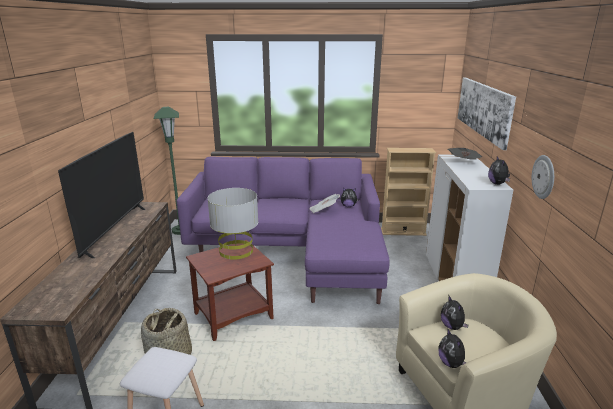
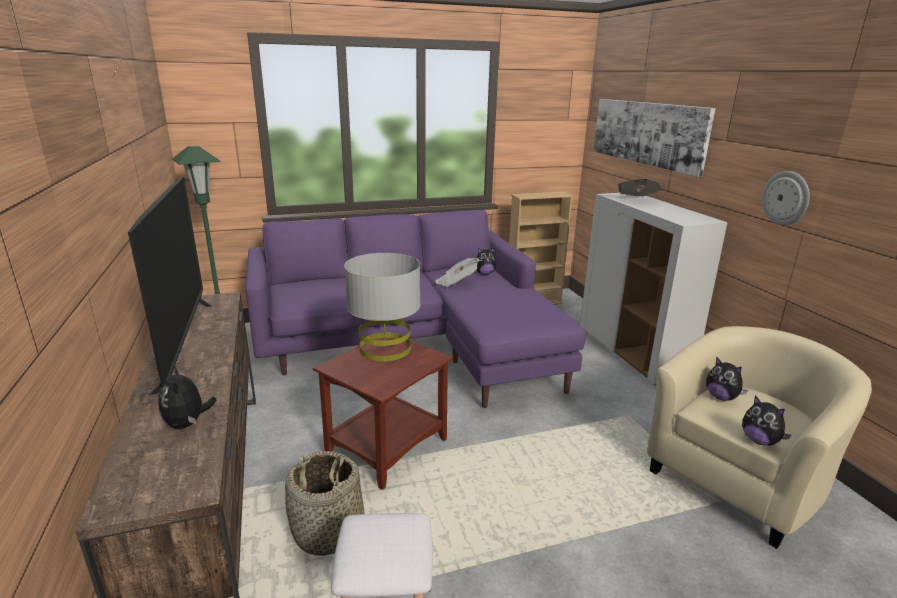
camera: 20 degrees left, 0 degrees up
(497, 184) = (704, 217): plush toy -> plush toy (188, 423)

